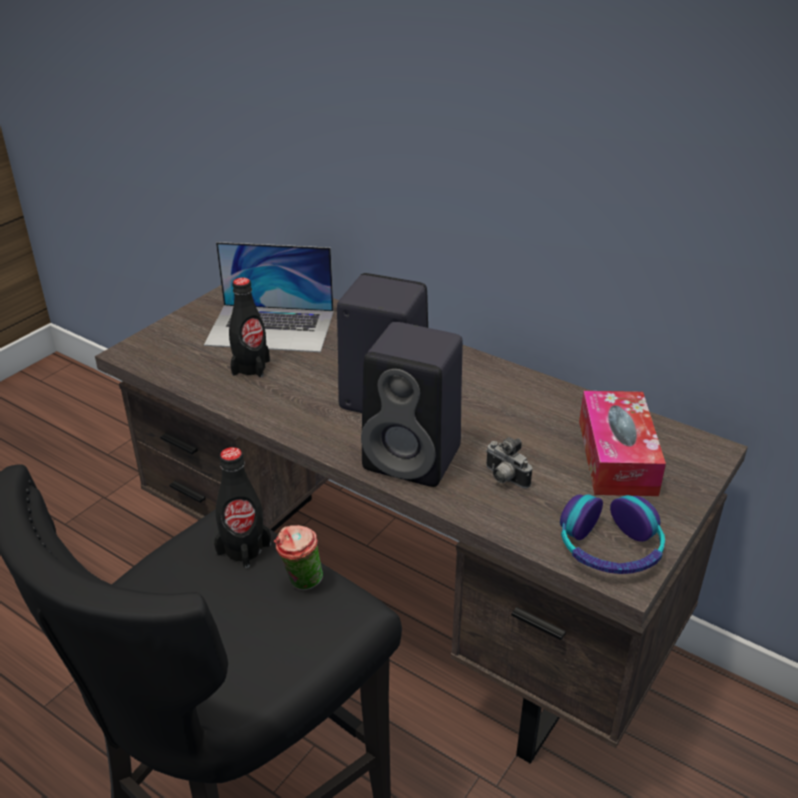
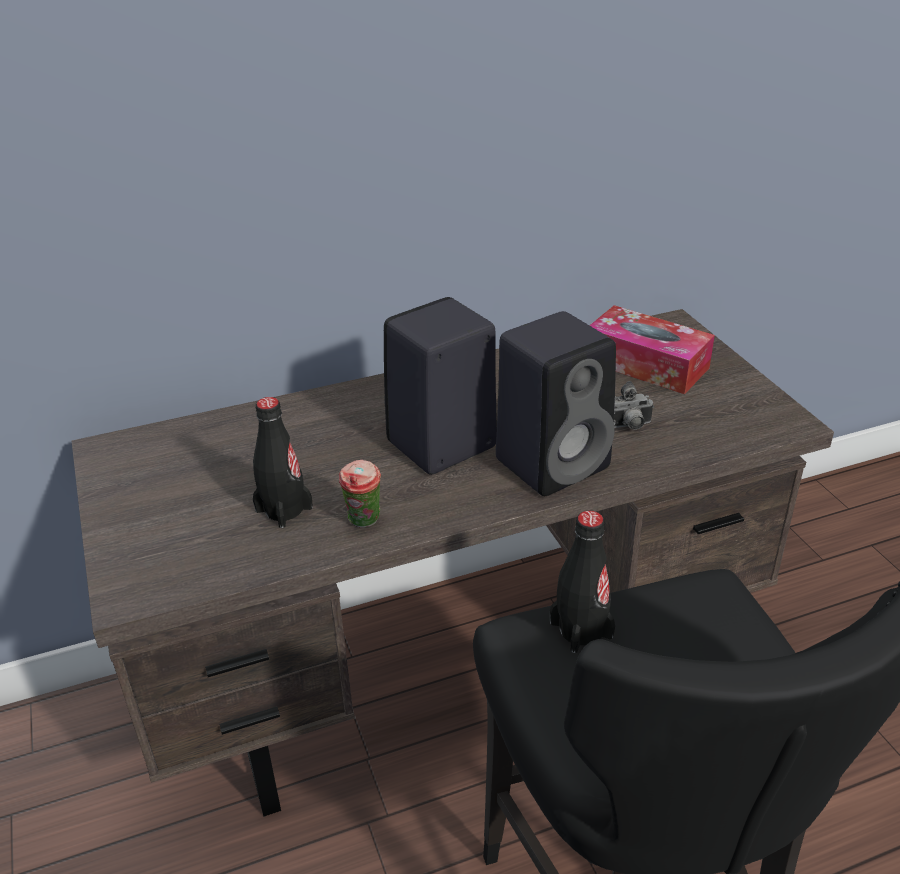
camera: 55 degrees left, 0 degrees up
(271, 328) = (223, 468): laptop -> none
(301, 583) = (662, 607): cup -> cup (364, 522)
(610, 548) = (754, 415): headphones -> none

